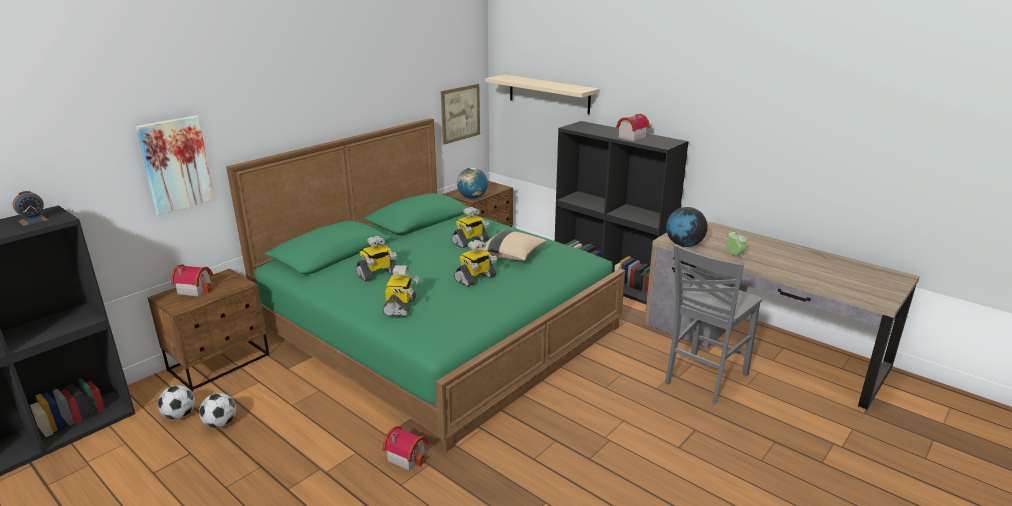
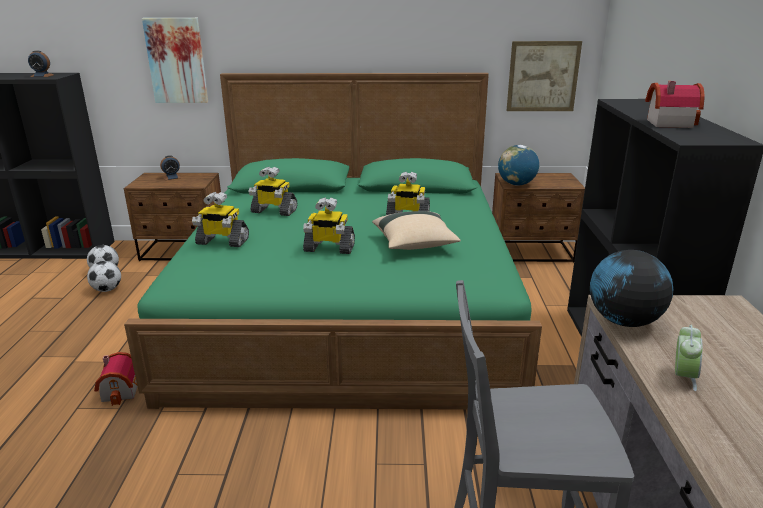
camera: 50 degrees right, 0 degrees up
(195, 289) = (172, 177): toy house -> alarm clock
(400, 307) = (222, 242): toy robot -> toy robot turned 45 degrees clockwise
(548, 94) = (642, 56): beige shelf -> none

